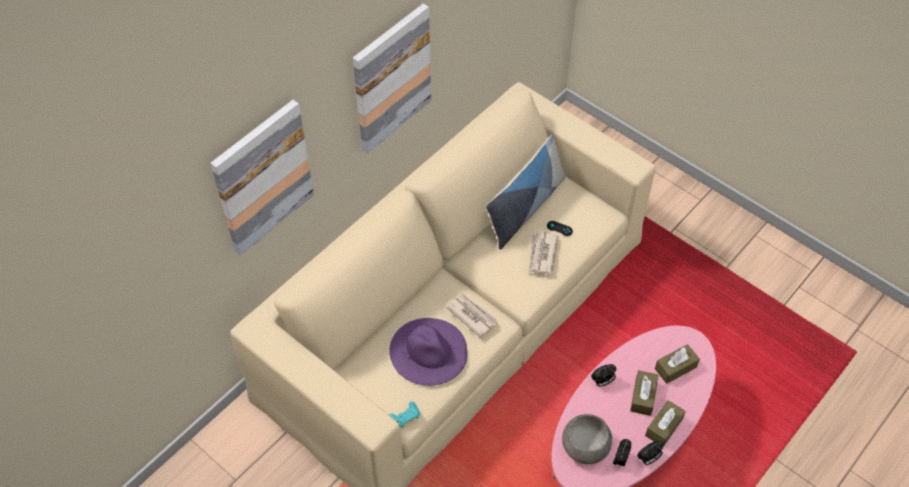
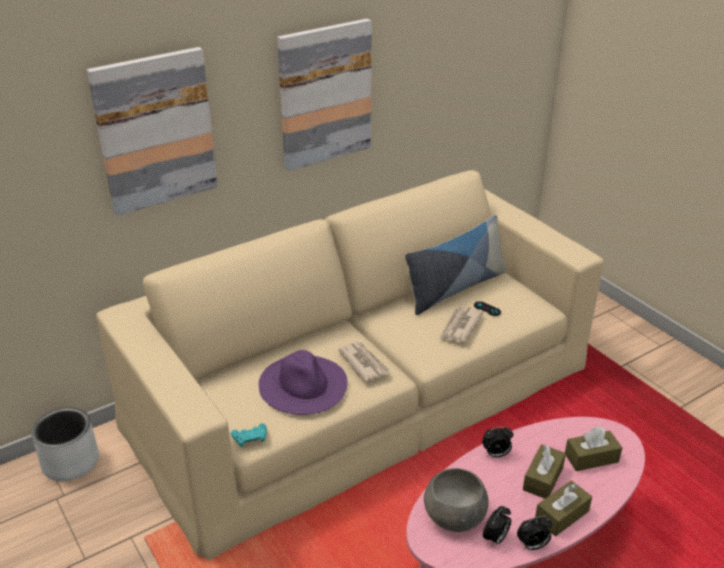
camera: 15 degrees right, 20 degrees down
(225, 446) = (71, 462): none -> grey planter

